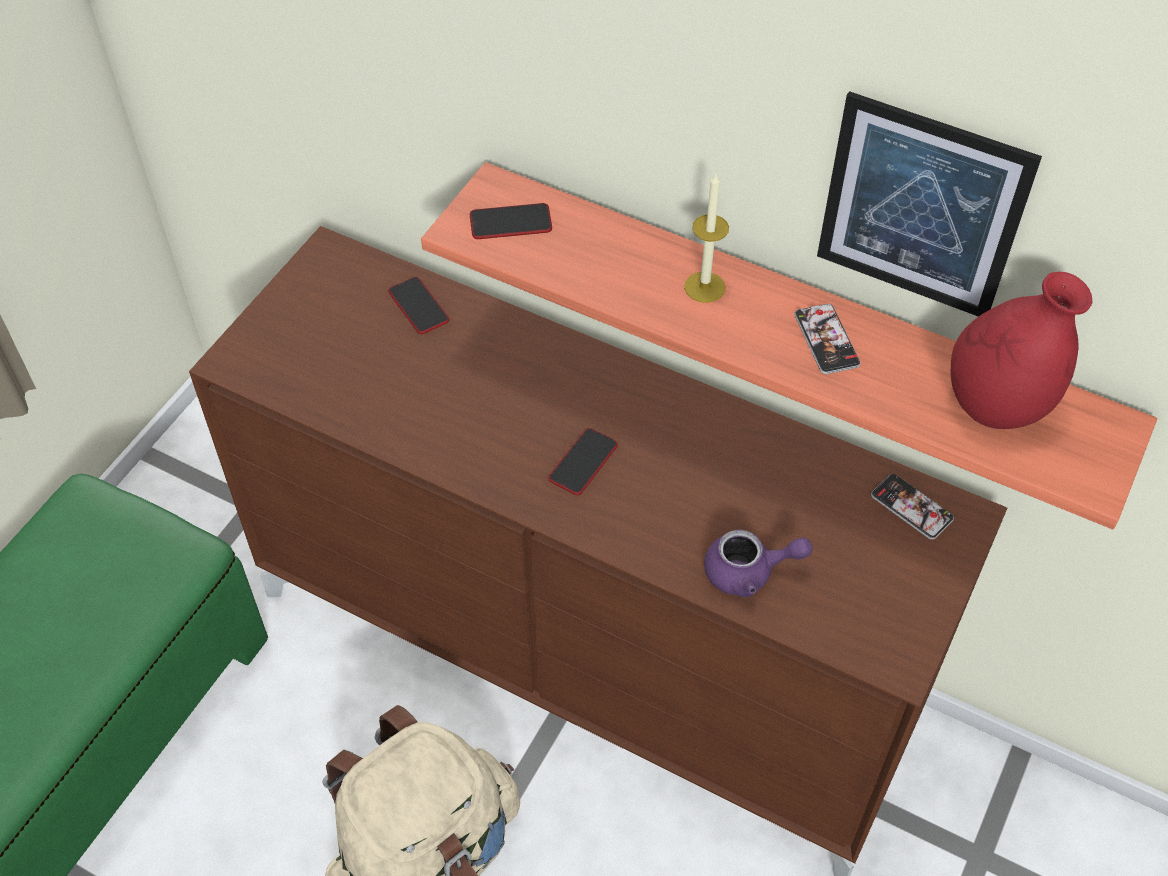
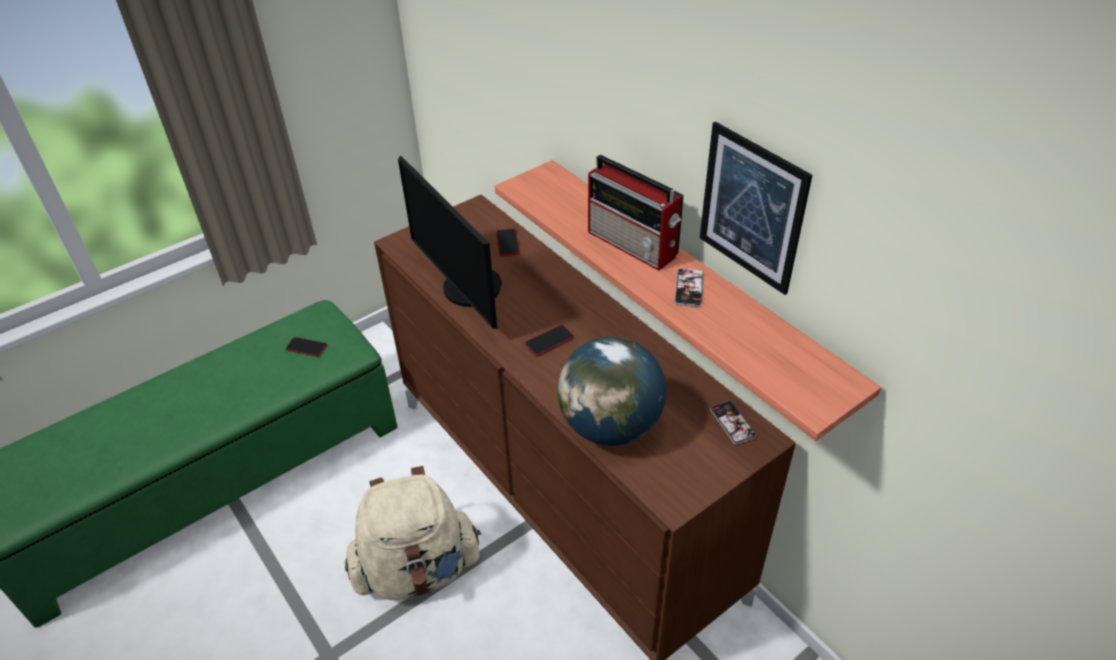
camera: 25 degrees right, 10 degrees down
(401, 414) = (466, 290): none -> monitor
(510, 223) = (546, 189): phone -> phone (306, 347)
(704, 287) = (634, 245): candle -> radio
(749, 572) = (610, 425): purple teapot -> globe
(997, 405) = (775, 350): red vase -> none

